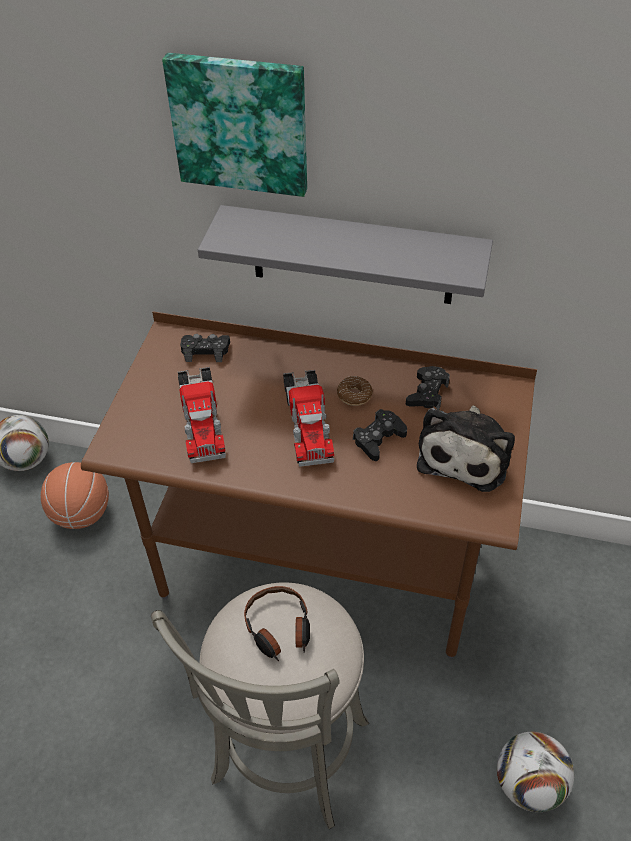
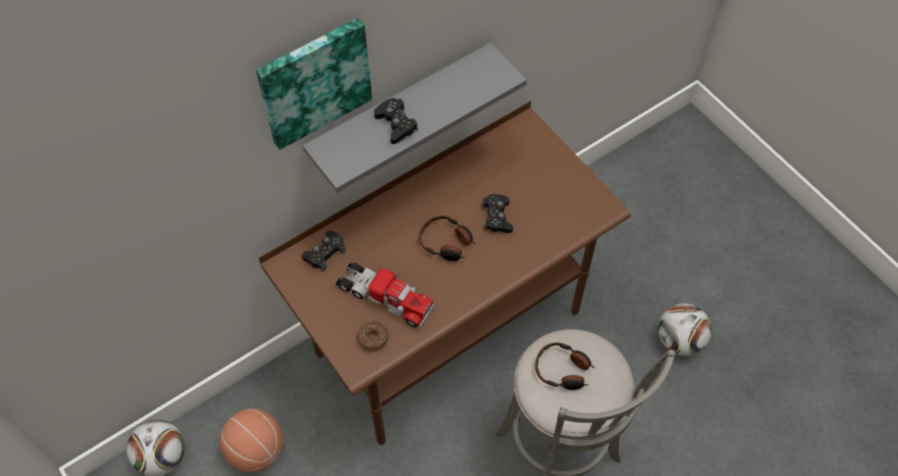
camera: 50 degrees left, 10 degrees up
(307, 422) = (446, 243): toy truck -> headphones
(354, 395) = (450, 202): donut -> donut (373, 338)
(427, 393) = (487, 165): black game controller -> black game controller (396, 124)
(466, 453) = (550, 184): plush toy -> none

